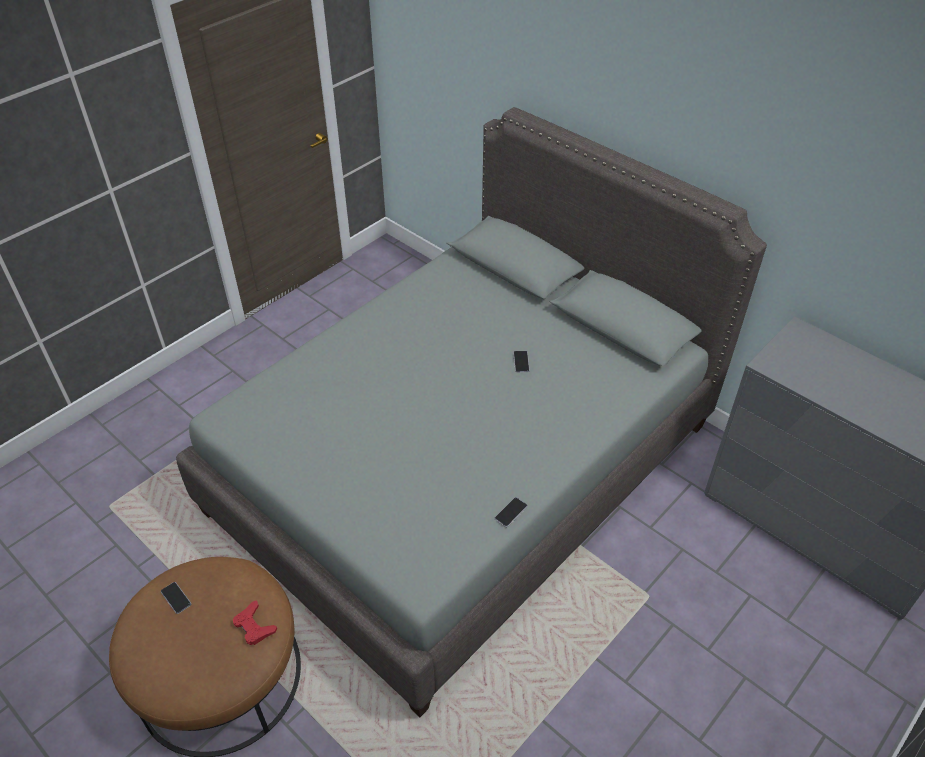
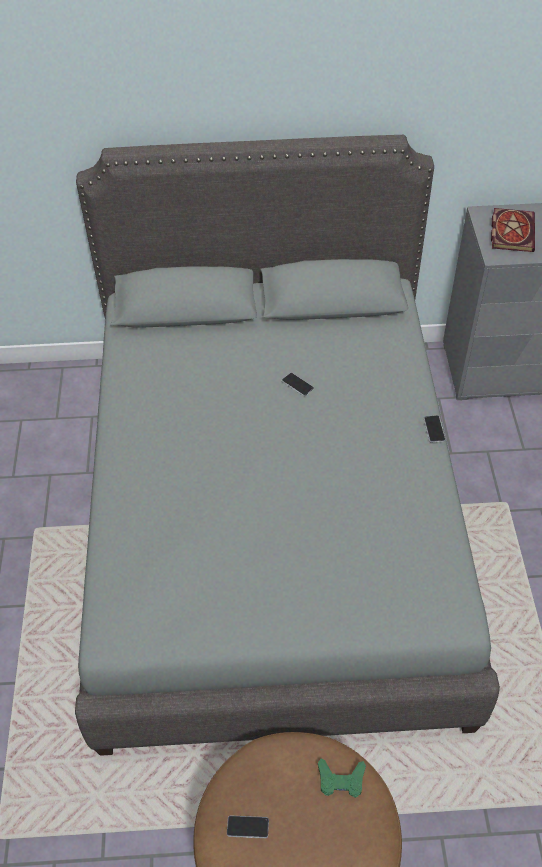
camera: 45 degrees left, 5 degrees up
(254, 626) = (341, 780): red game controller -> green game controller
(511, 512) = (443, 507): phone -> phone (434, 429)
(807, 356) = (511, 231): none -> book

